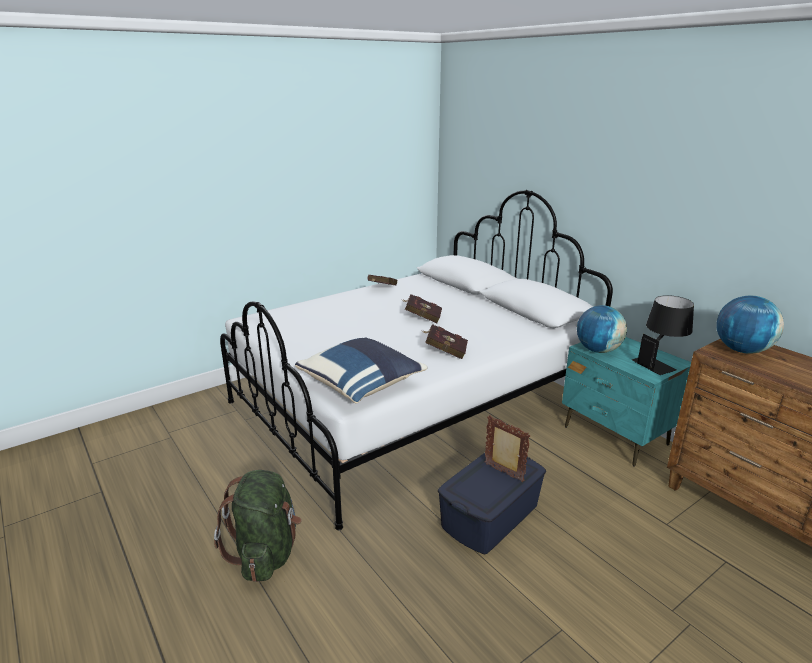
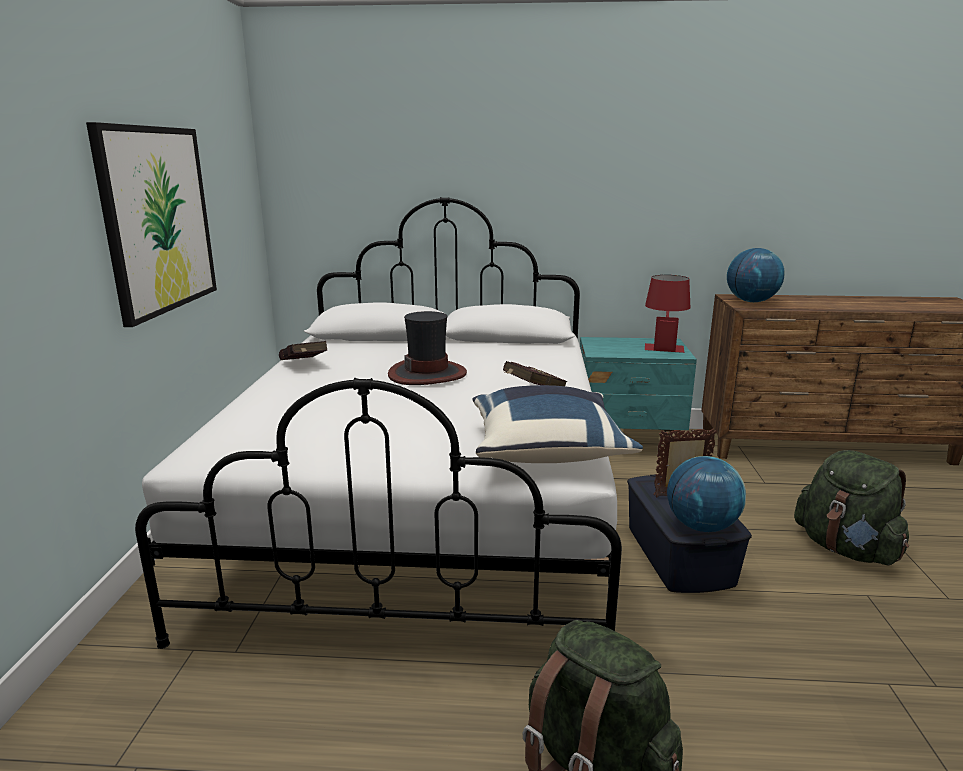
camera: 50 degrees left, 5 degrees down
(317, 188) = (158, 220): none -> picture
(421, 317) = (427, 374): red book -> hat
(598, 350) = (610, 352): globe -> globe (701, 526)
(620, 601) = (846, 549): none -> green backpack
(659, 363) = (663, 345): black table lamp -> red table lamp

